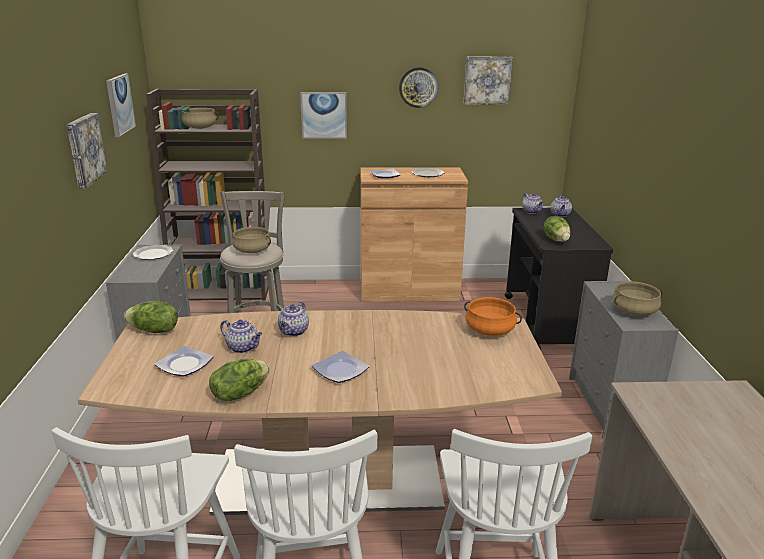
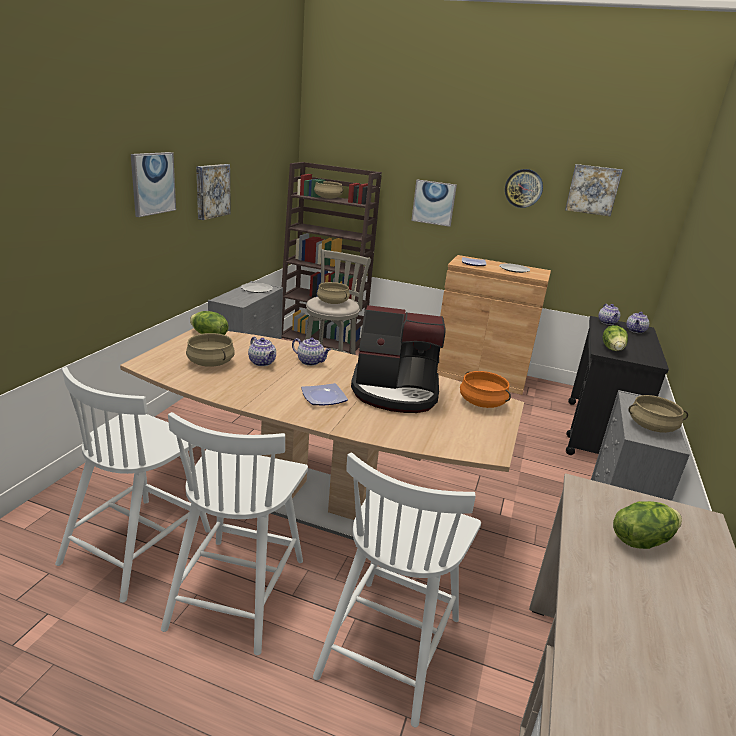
camera: 20 degrees right, 0 degrees up
(119, 104) = (259, 165): picture -> picture (153, 183)
(186, 364) = (211, 363): plate -> beige cooking pot
(239, 393) = (232, 391): lettuce -> lettuce (641, 540)
(293, 332) = (311, 362): teapot -> teapot turned 105 degrees counterclockwise
(404, 342) = (395, 392): none -> coffee machine

